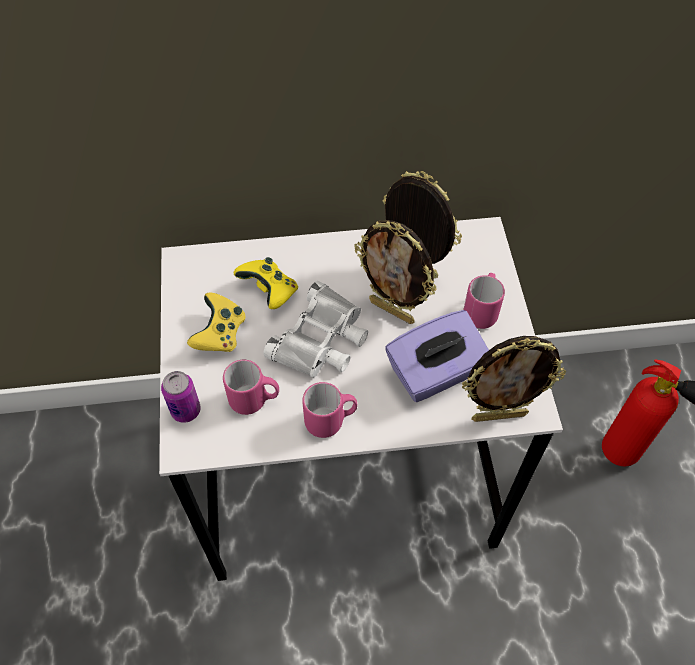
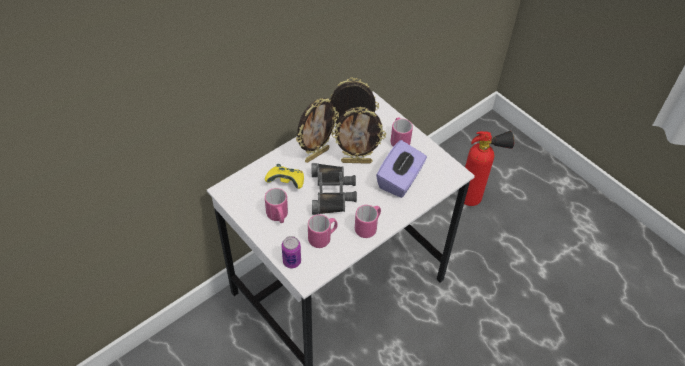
camera: 35 degrees left, 5 degrees down
(220, 334) = (278, 216): yellow game controller -> pink mug
(321, 339) = (332, 192): white binoculars -> black binoculars
(499, 415) = (443, 184): picture frame -> picture frame (316, 154)

